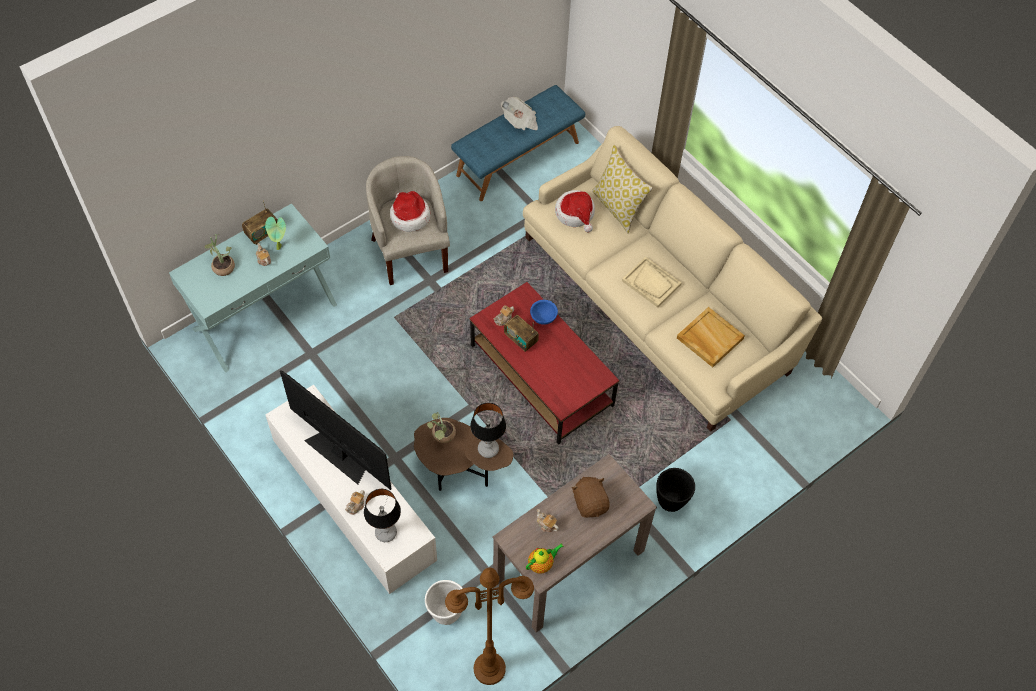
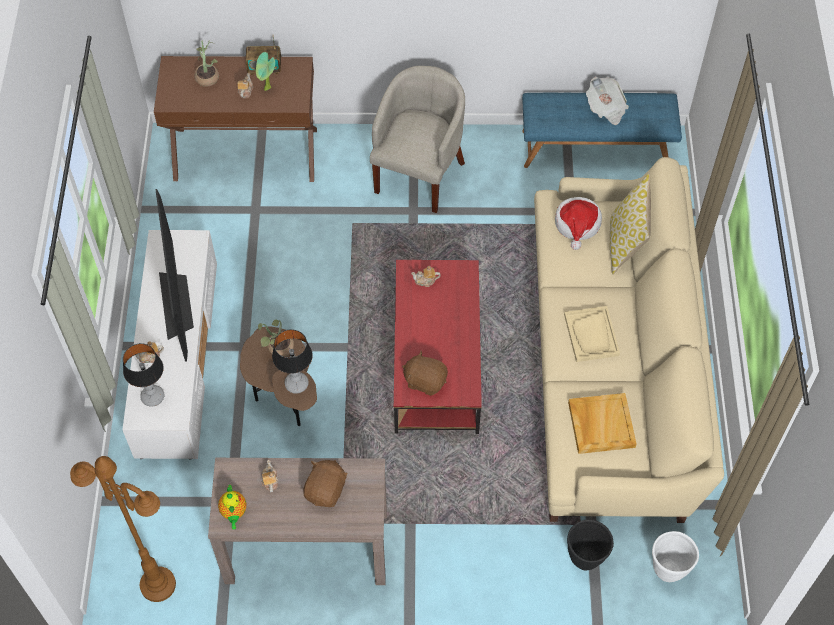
camera: 40 degrees right, 0 degrees up
(264, 316) = (246, 153): turquoise console table -> brown console table
(409, 216) = (419, 134): hat -> none
(446, 613) = (165, 510): white planter -> white planter (668, 569)
(521, 339) = (424, 309): radio -> none
(542, 564) = (234, 512): teapot -> teapot turned 75 degrees clockwise
(543, 318) = (462, 302): blue bowl -> none
(567, 388) = (425, 381): none -> brown plush toy
(671, 502) = (451, 559): black planter -> black planter (585, 558)

